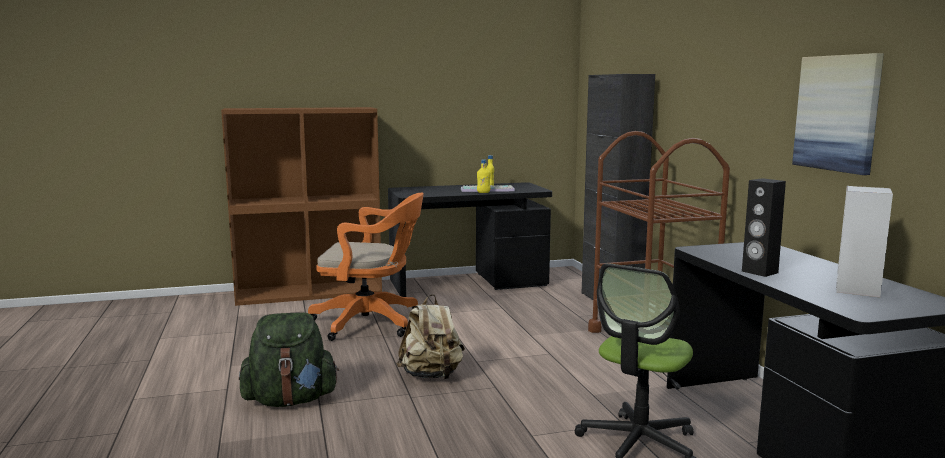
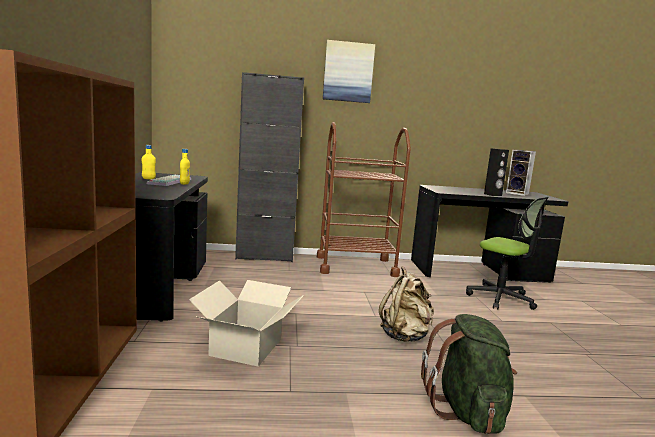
camera: 80 degrees left, 0 degrees up
(372, 323) = (247, 347): orange office chair -> cardboard box
(837, 113) = (465, 116): picture -> picture (348, 72)

